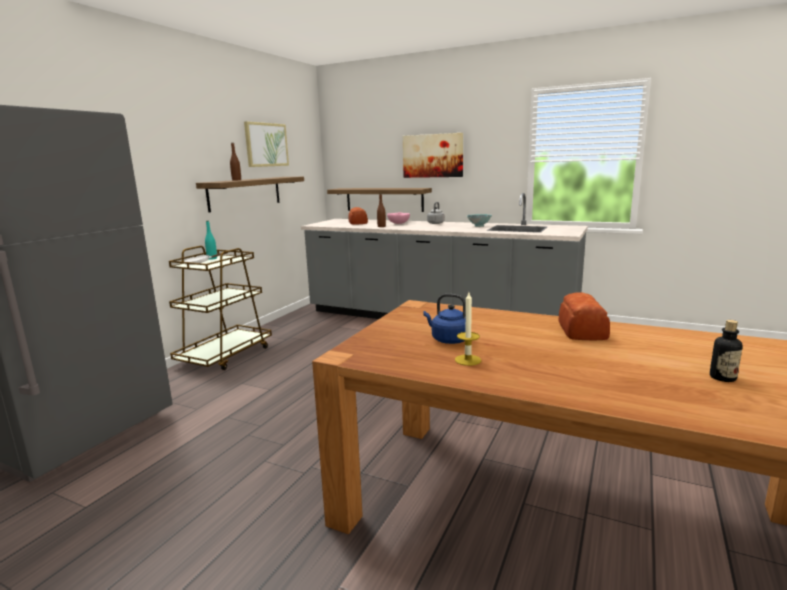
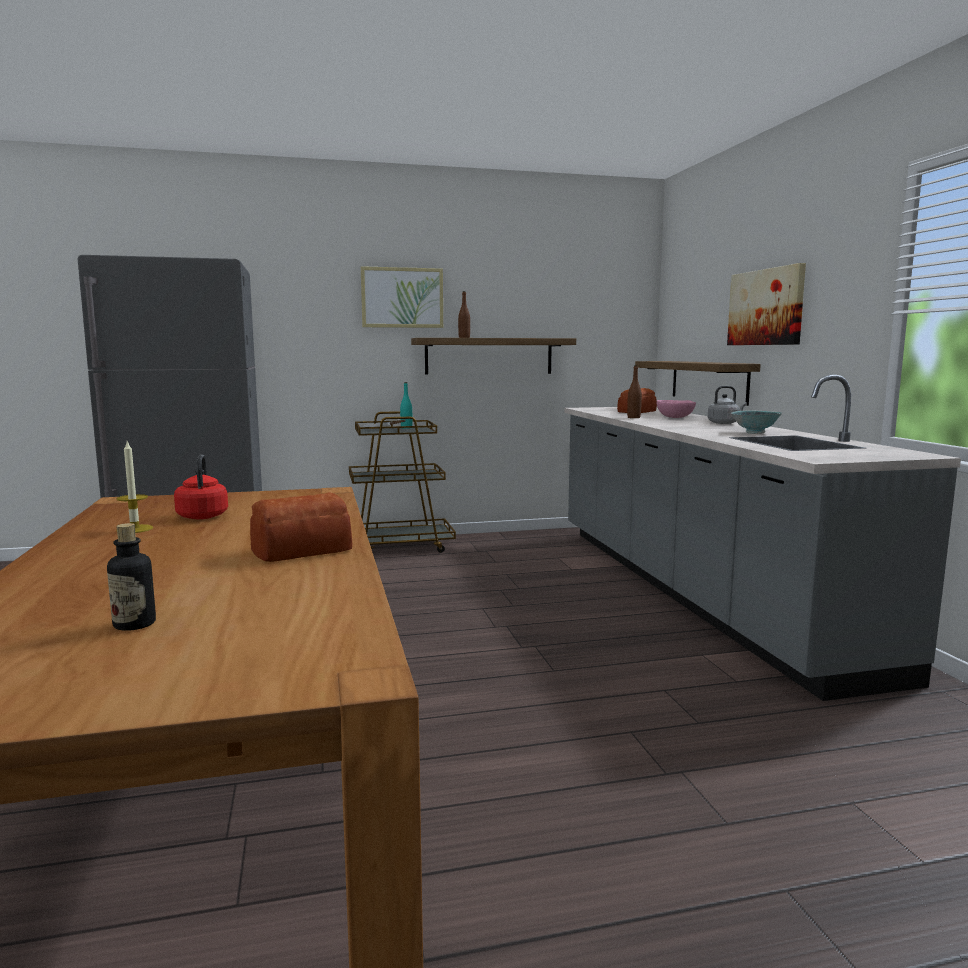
camera: 50 degrees right, 5 degrees down
(266, 145) = (538, 295): picture -> picture (402, 298)
(448, 340) = (203, 516): blue kettle -> red kettle

